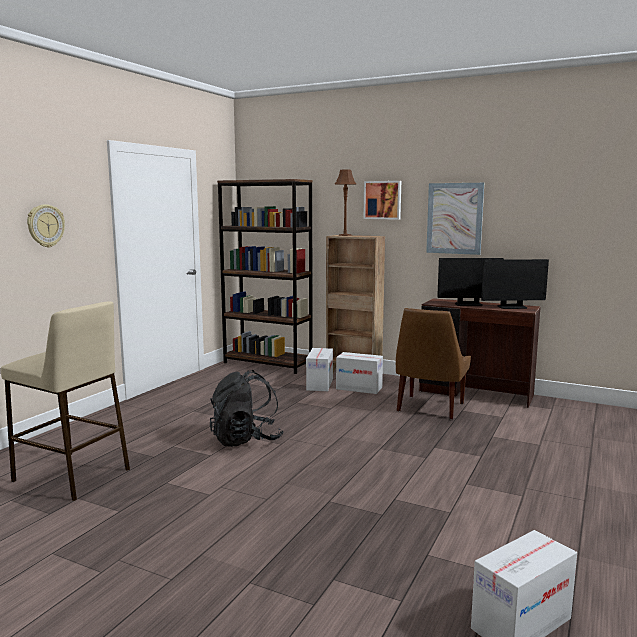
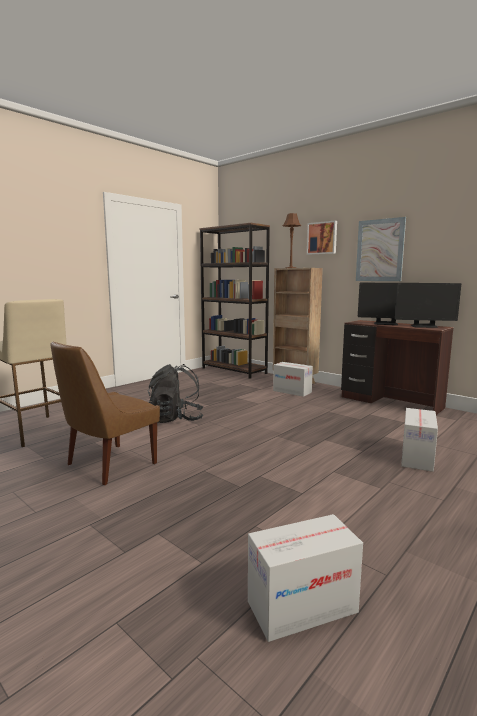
camera: 15 degrees right, 0 degrees up
(45, 226) = (48, 251): wall clock -> none
(320, 384) = (263, 386): cardboard box -> cardboard box (417, 457)
(429, 408) = (341, 410): brown chair -> brown chair (108, 465)

